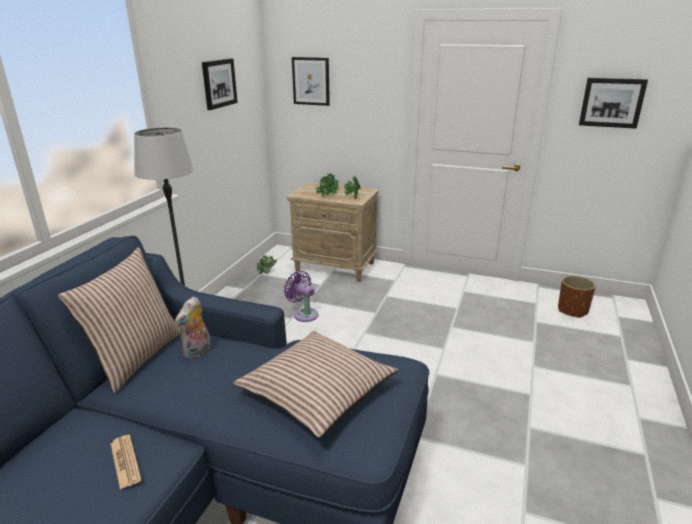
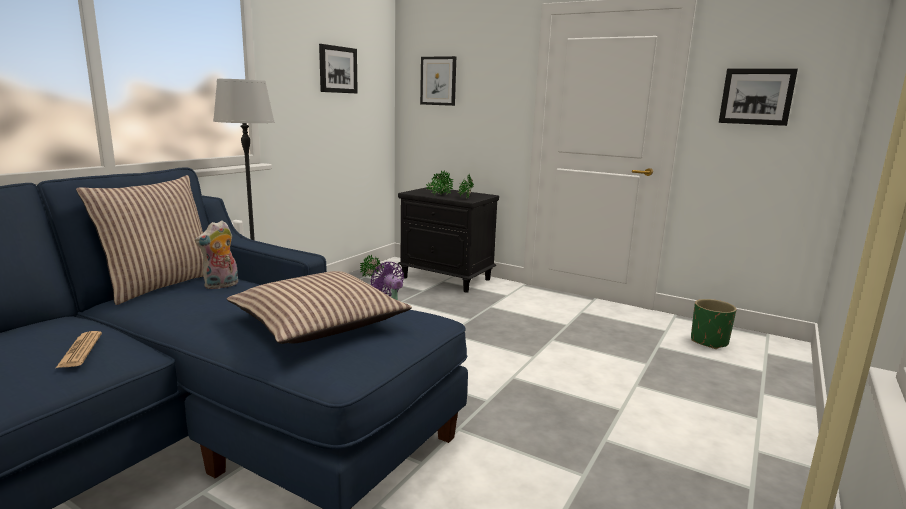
camera: 10 degrees right, 10 degrees down
(336, 266) = (447, 278): beige nightstand -> black nightstand
(572, 310) = (709, 342): brown planter -> green planter

